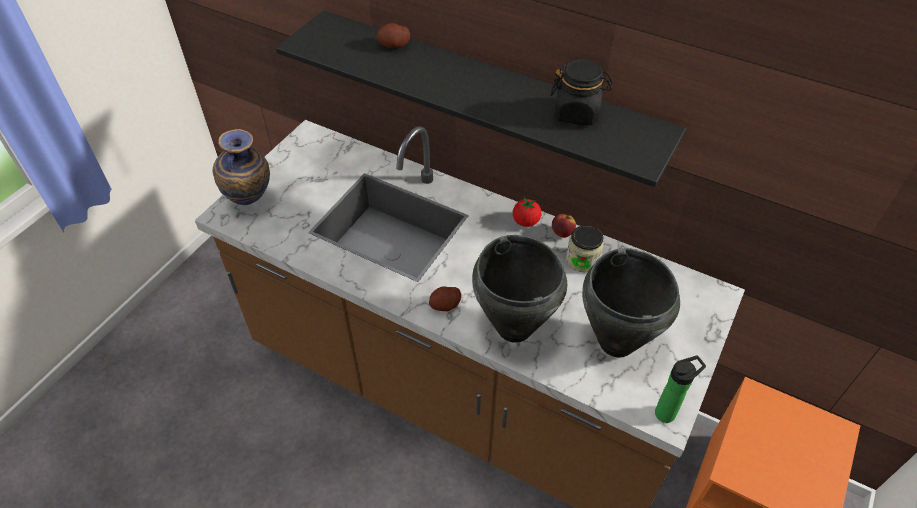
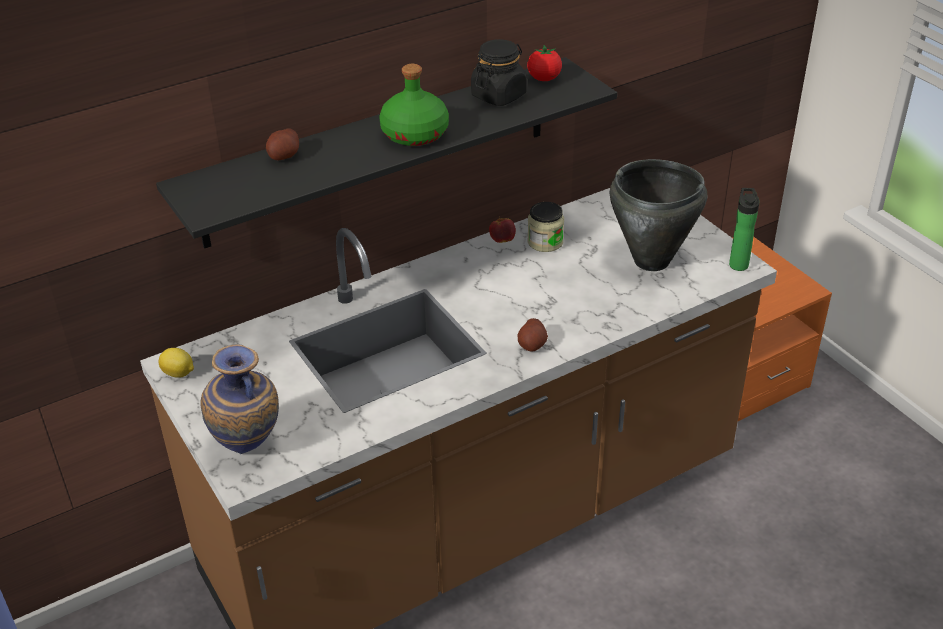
camera: 60 degrees left, 10 degrees down
(302, 141) = (179, 374): none -> lemon
(475, 92) = (415, 134): none -> green bottle
(514, 329) = (593, 312): black cooking pot -> none
(526, 221) = (468, 256): tomato -> tomato (544, 79)

